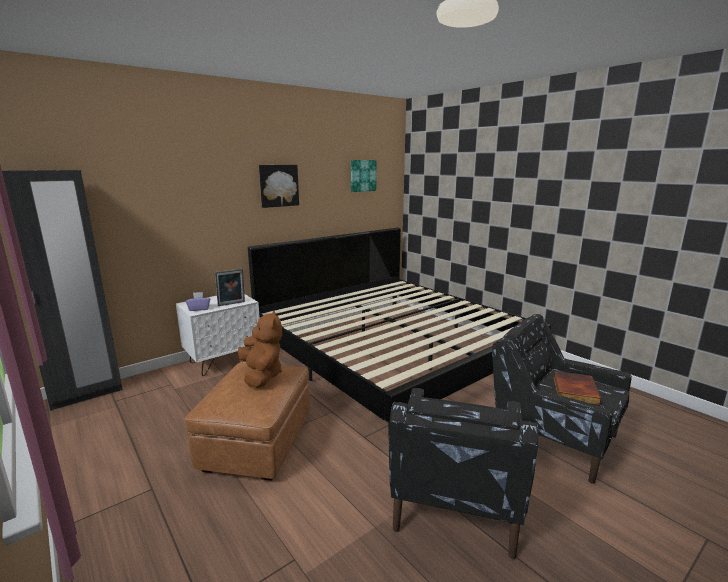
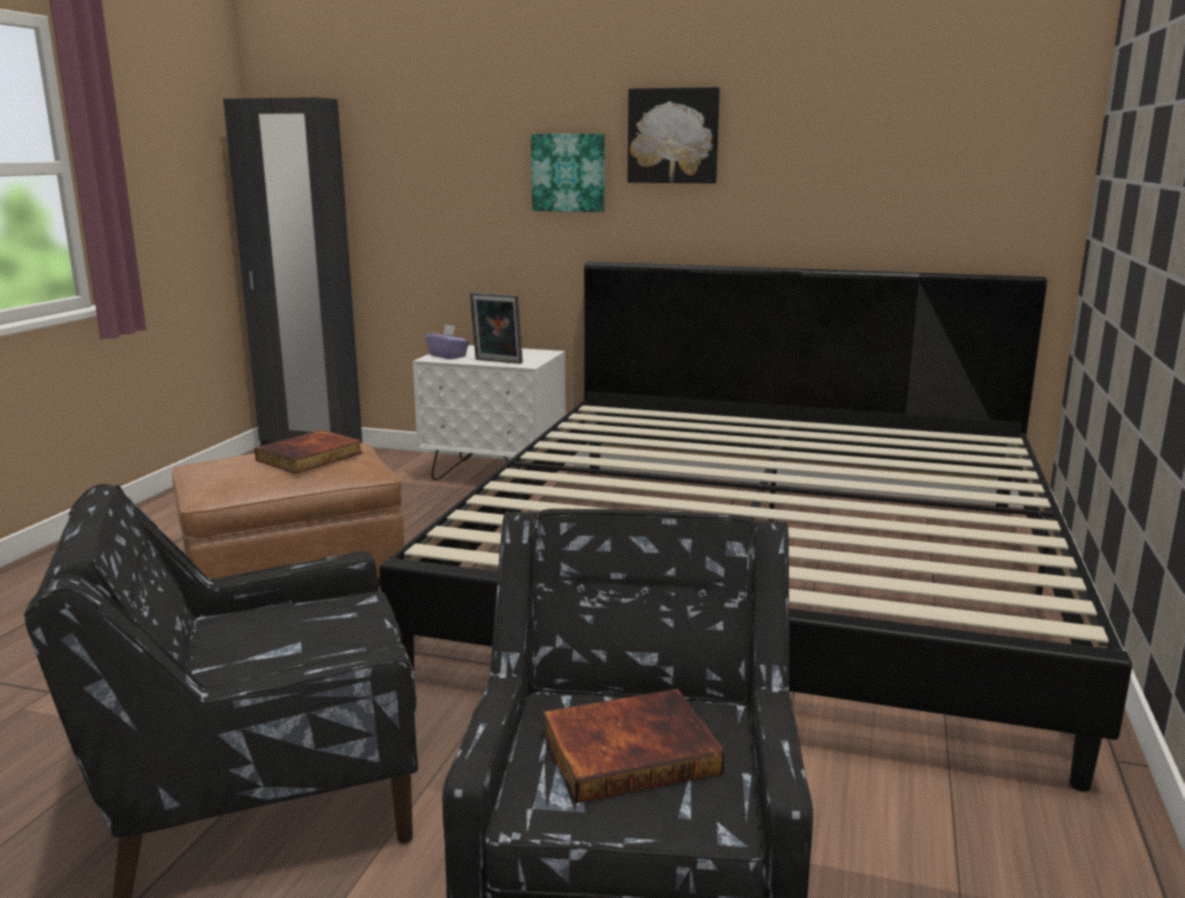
camera: 55 degrees right, 0 degrees up
(261, 375) = (310, 457): brown plush toy -> book
(362, 175) = (927, 116): picture -> picture (569, 172)

